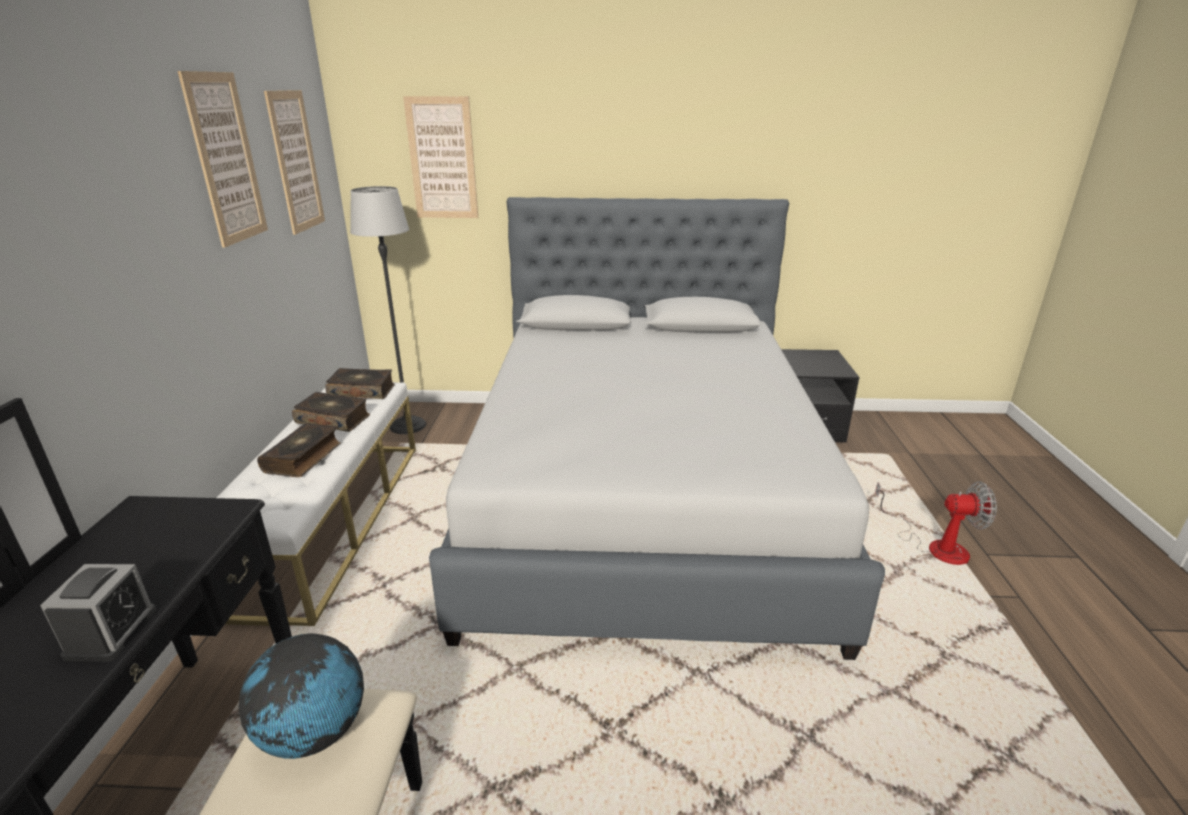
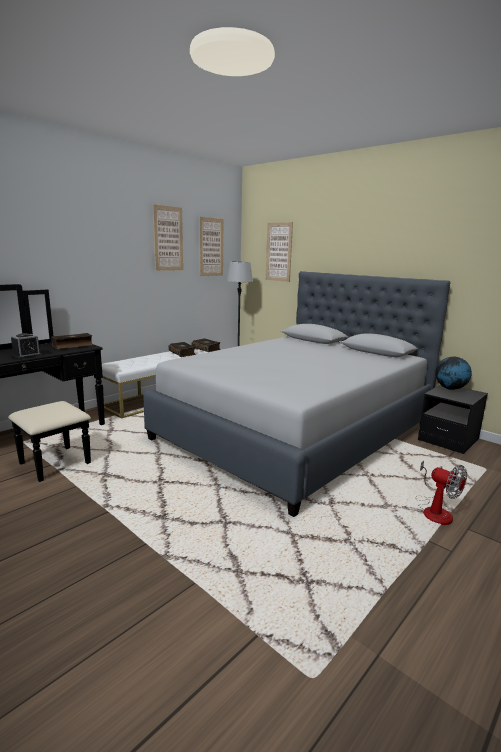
camera: 40 degrees right, 10 degrees down
(303, 458) = (155, 359): book -> book (72, 346)
(314, 733) = (52, 408): globe -> globe (450, 388)

